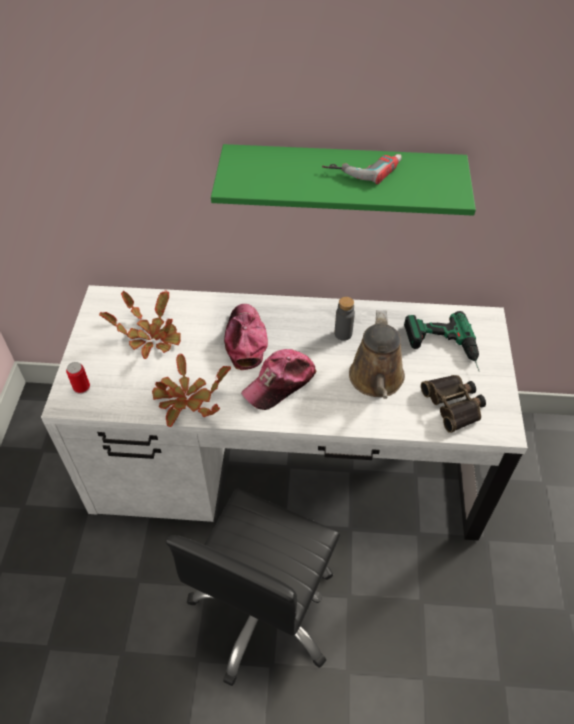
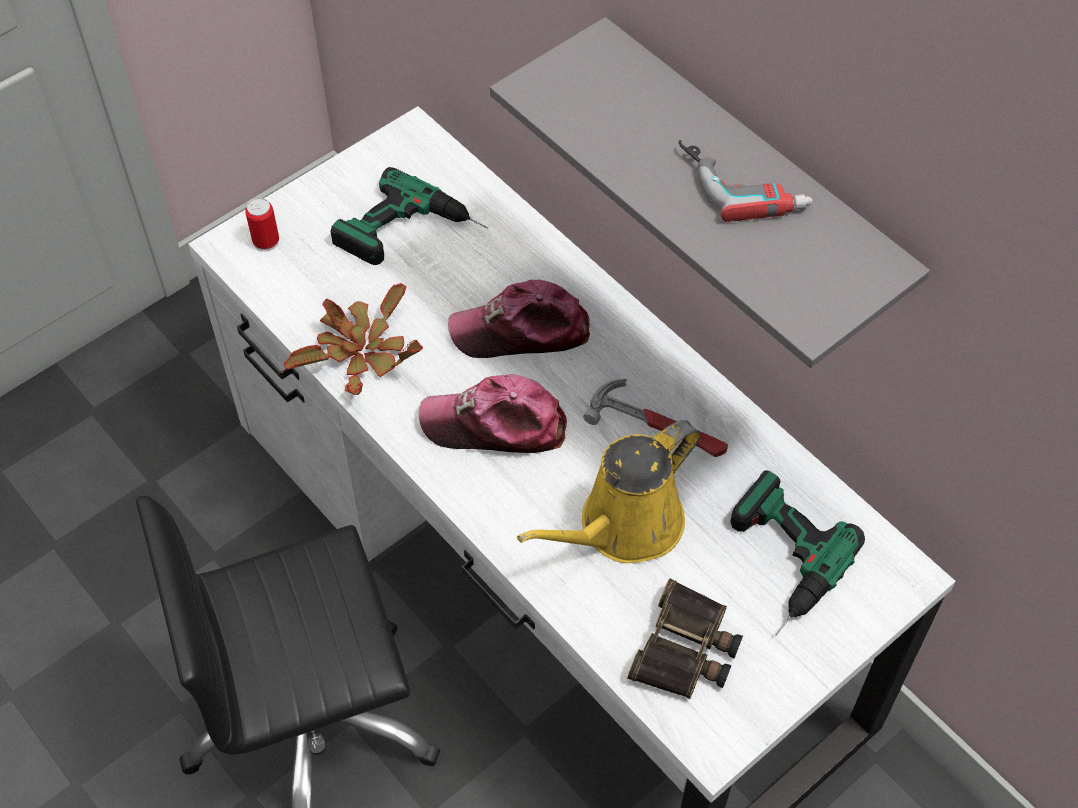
camera: 45 degrees right, 5 degrees up
(151, 336) = (413, 235): potted plant -> power drill
(245, 340) = (521, 331): cap -> cap turned 135 degrees counterclockwise
(341, 179) = (750, 180): green shelf -> grey shelf
(343, 334) = (659, 426): grey bottle -> hammer
(376, 380) = (623, 527): brown watering can -> yellow watering can

